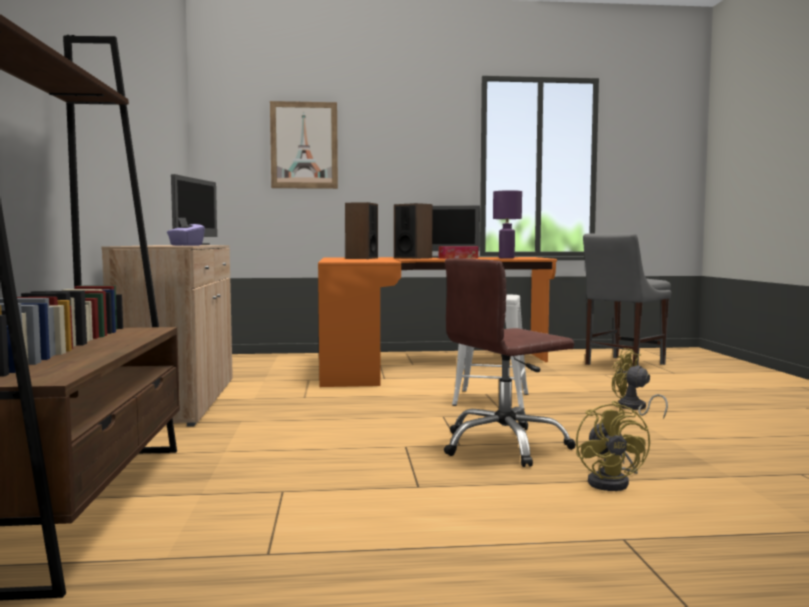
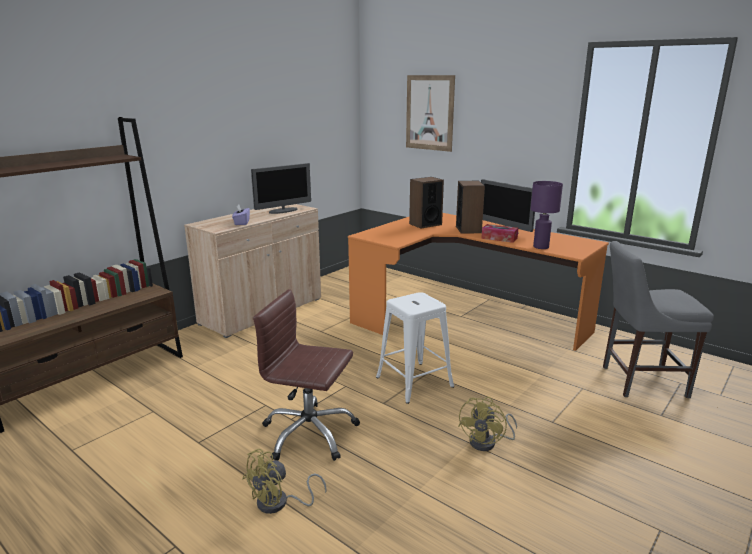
camera: 45 degrees right, 15 degrees up
(633, 408) = (488, 442): yellow fan -> yellow fan turned 150 degrees counterclockwise

